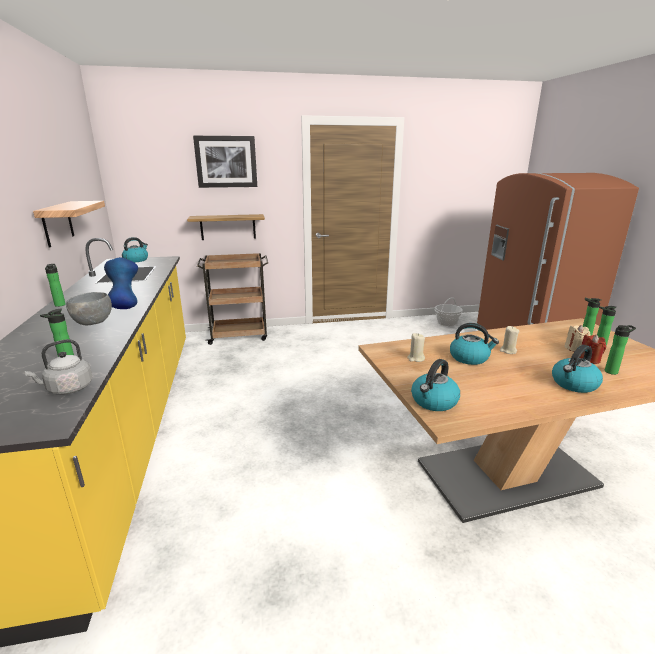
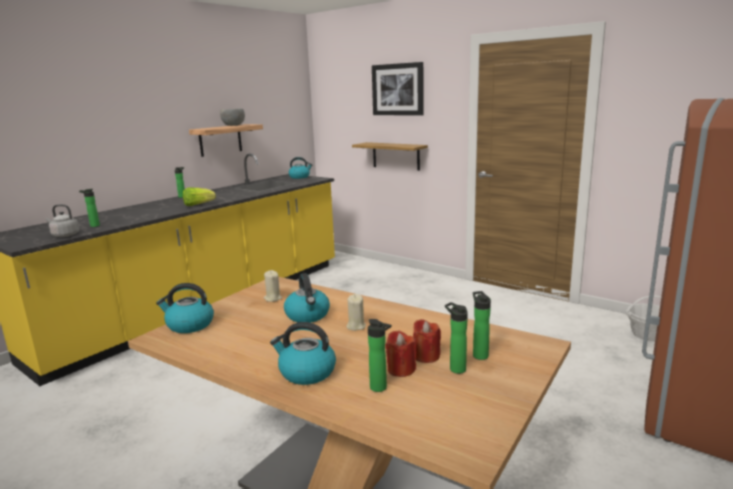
camera: 50 degrees right, 5 degrees down
(94, 323) = (161, 210): grey bowl -> grey bowl (234, 126)
(126, 307) = (198, 205): blue vase -> lettuce
(239, 335) = (388, 270): brown cart -> none
(575, 349) = (426, 356): beige candle -> red candle

